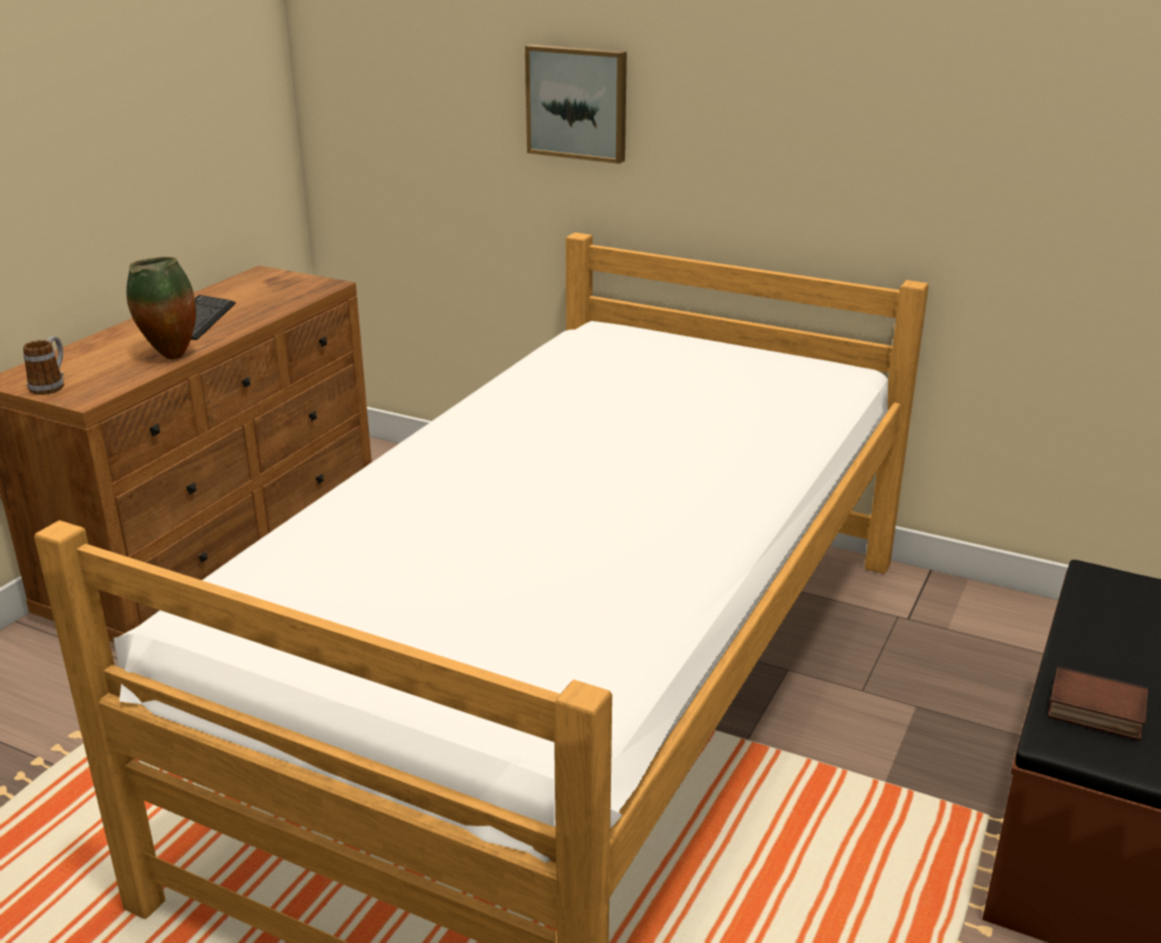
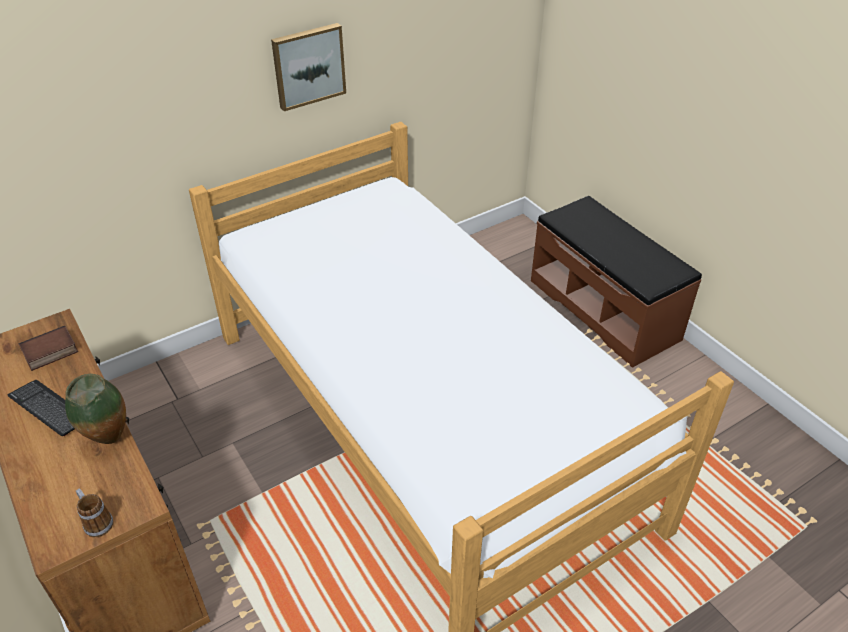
camera: 60 degrees left, 15 degrees up
(578, 102) = (166, 104): picture -> picture (308, 65)
(1093, 712) = (639, 269): book -> book (50, 353)

